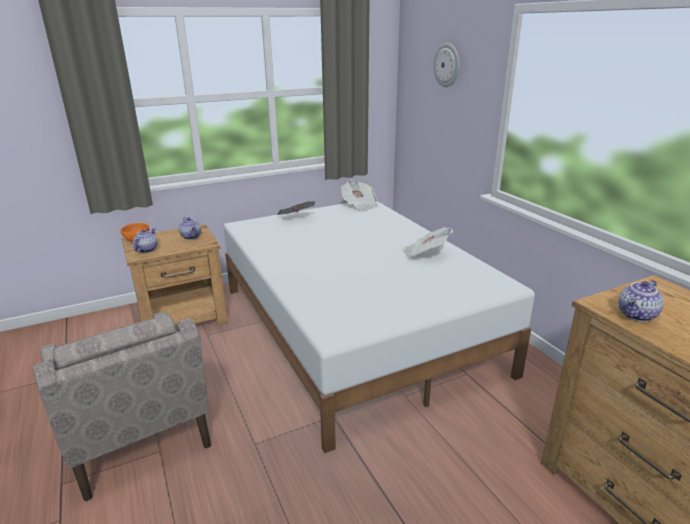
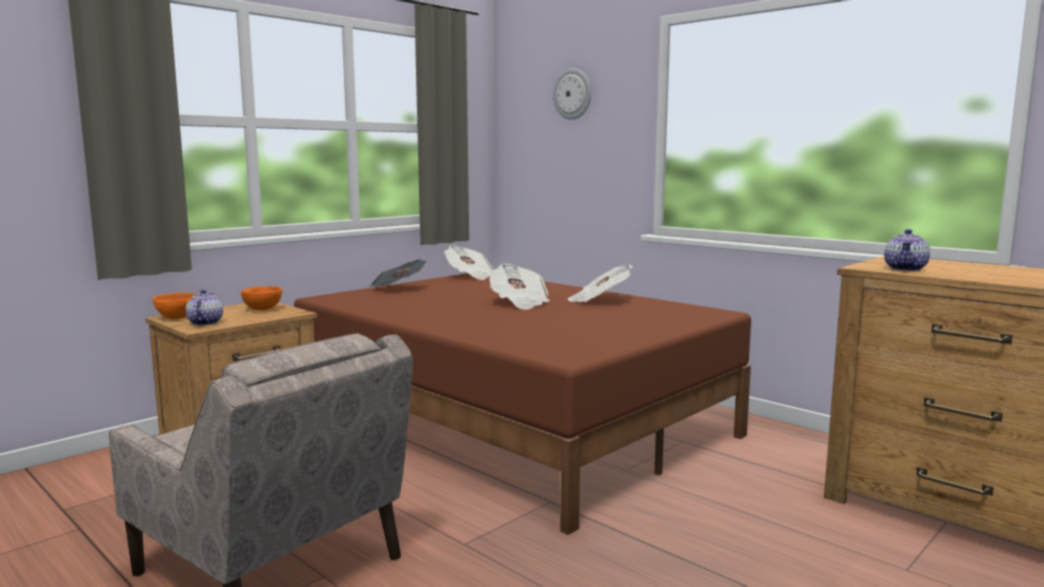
camera: 20 degrees left, 15 degrees down
(192, 237) = (263, 309): teapot -> orange bowl
(356, 328) = (512, 422): white bed -> brown bed
(362, 249) = (519, 303): none -> newspaper

